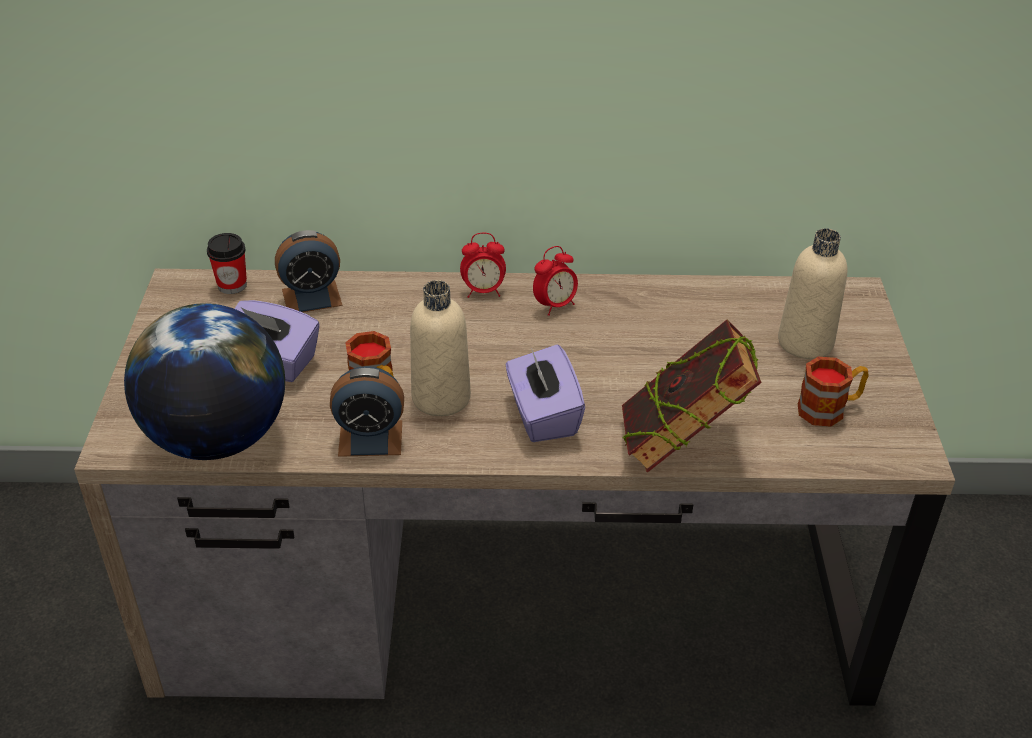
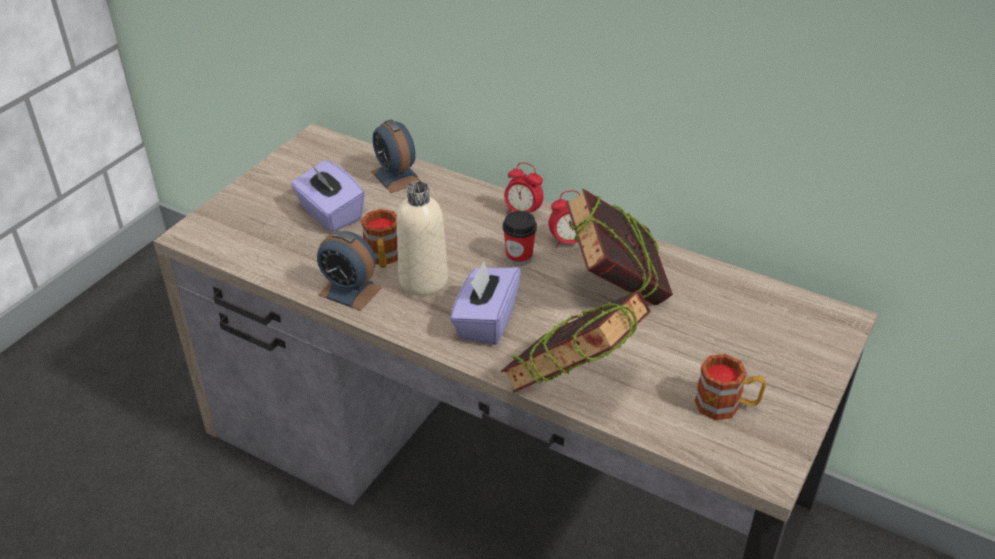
camera: 30 degrees right, 0 degrees up
(217, 438) = (252, 253): globe -> none
(232, 285) = (350, 151): cup -> cup (519, 257)
(312, 297) = (396, 177): alarm clock -> alarm clock turned 45 degrees clockwise
(642, 339) = (615, 292): none -> book
(805, 342) = (754, 344): beige bottle -> none

